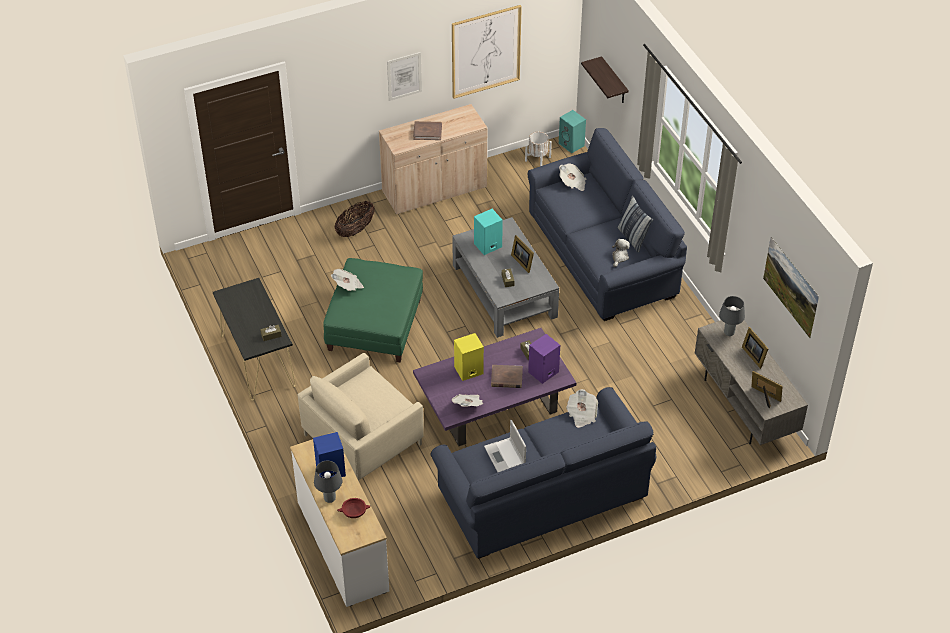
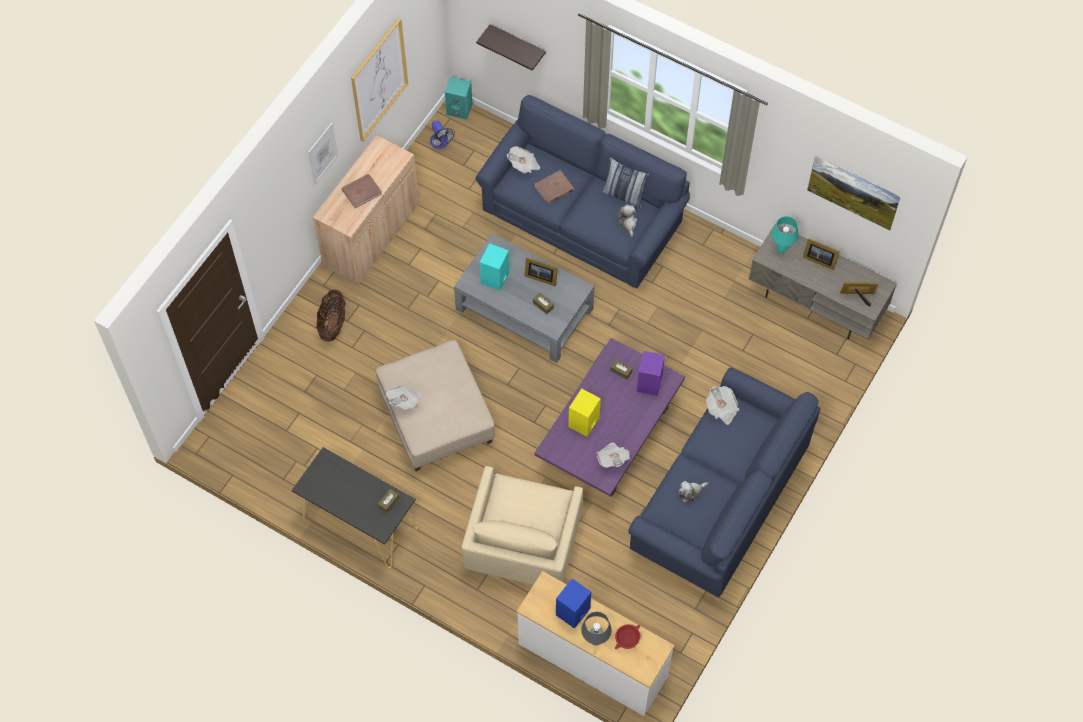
camera: 35 degrees left, 15 degrees up
(374, 325) = (436, 417): green ottoman -> beige ottoman
(505, 456) = (691, 492): laptop -> plush toy
(506, 378) = (623, 409): brown book -> brown book (554, 188)
(537, 159) = (440, 144): white planter -> fan
(729, 332) = (781, 248): grey table lamp -> turquoise table lamp

